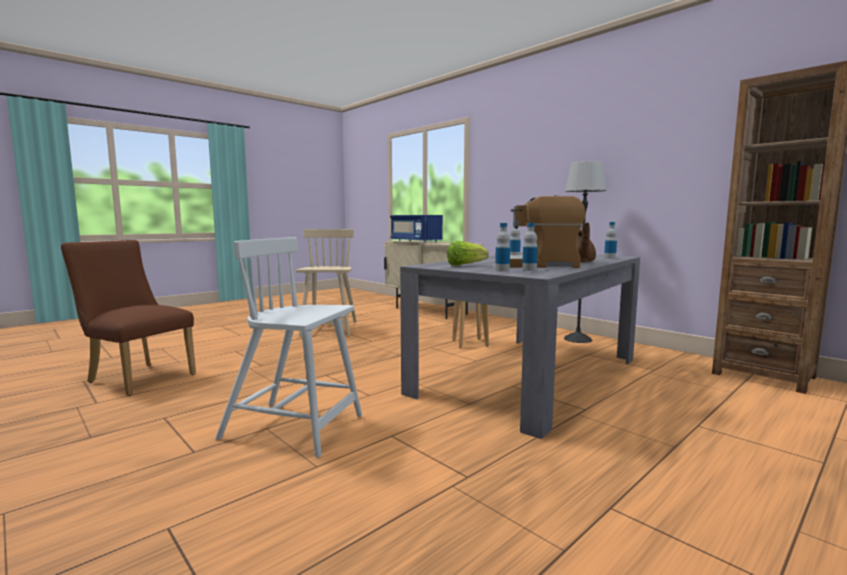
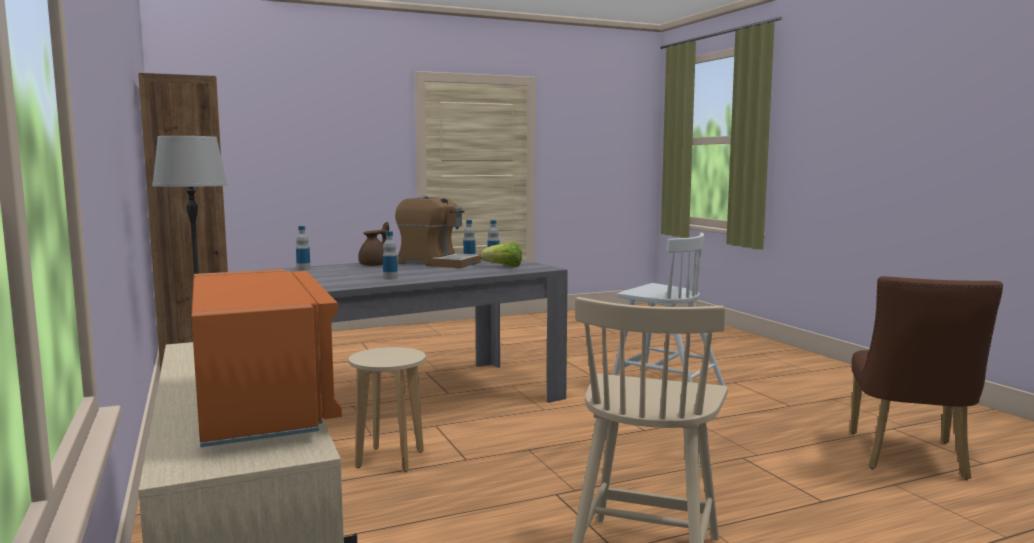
camera: 160 degrees left, 0 degrees up
(137, 377) = (909, 458): brown chair -> brown chair turned 60 degrees clockwise
(415, 241) = (261, 406): blue microwave -> orange microwave

